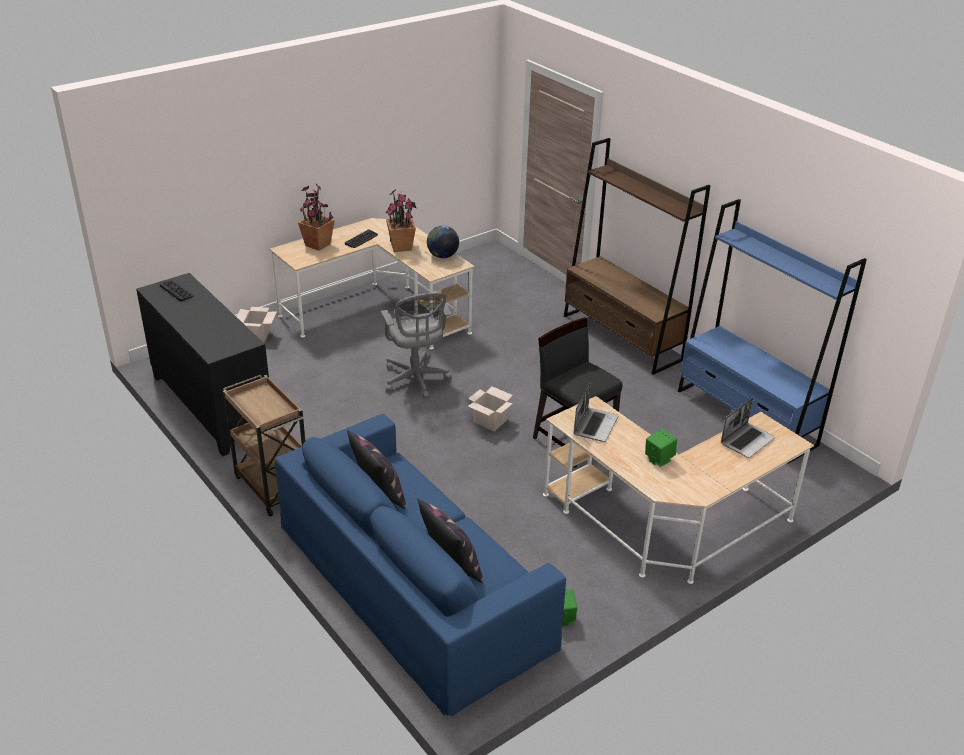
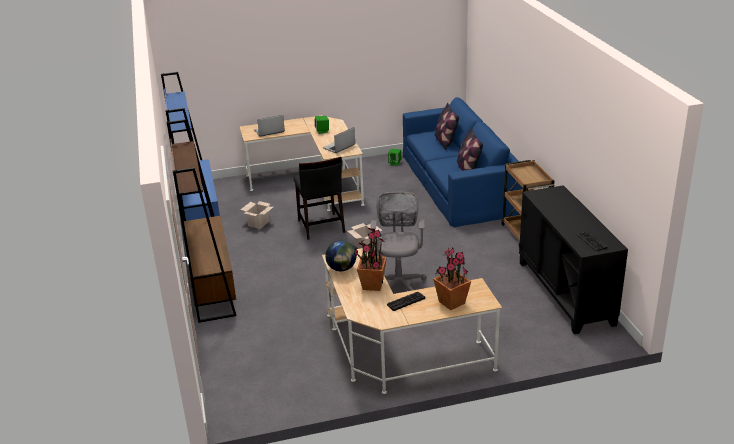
camera: 155 degrees left, 5 degrees down
(258, 336) = (520, 350): cardboard box -> cardboard box (259, 223)

